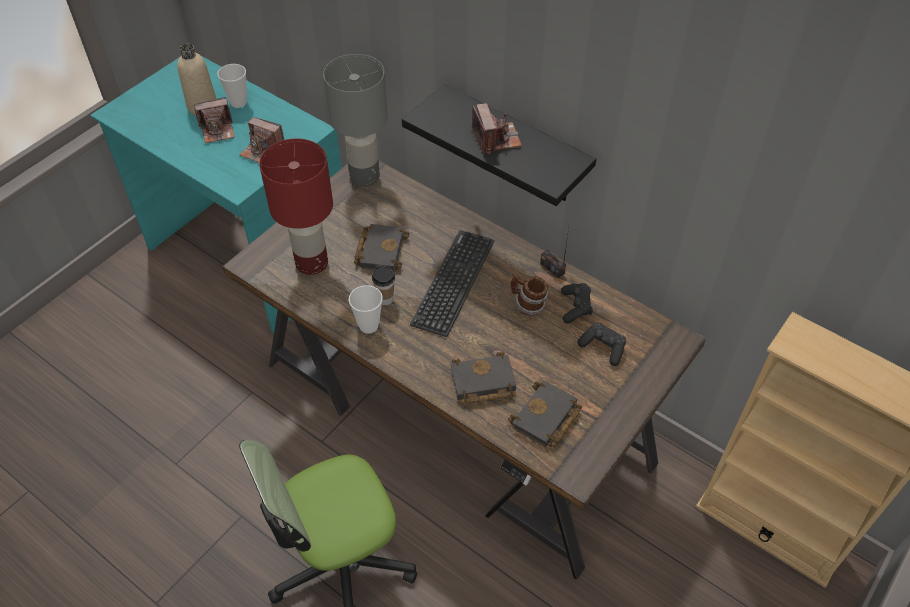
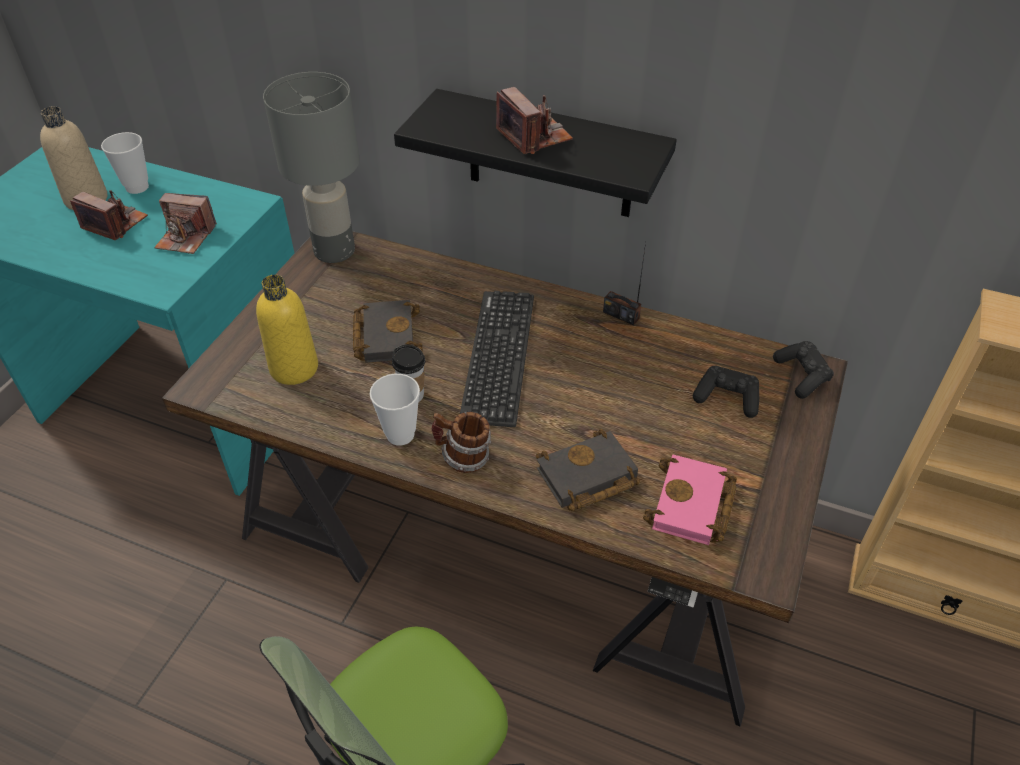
camera: 15 degrees left, 5 degrees down
(218, 130) = (115, 224): camera -> camera turned 120 degrees counterclockwise
(312, 262) = (294, 368): red table lamp -> yellow bottle
(527, 305) = (607, 366): mug -> mug (463, 458)
(546, 419) = (692, 507): black book -> pink book
(576, 307) = (670, 356): black game controller -> black game controller (801, 376)

